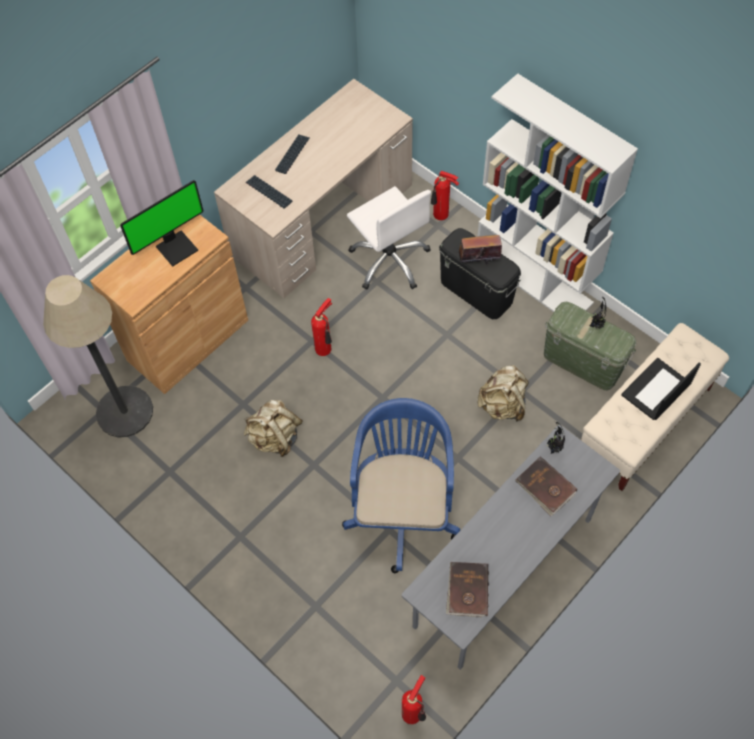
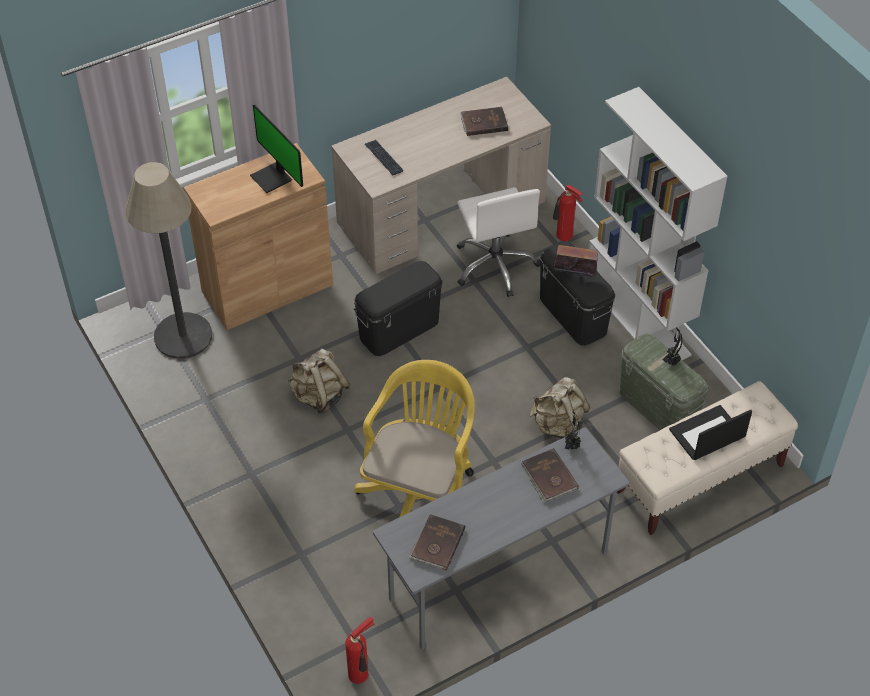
camera: 15 degrees right, 10 degrees down
(176, 247) = (273, 178): monitor -> monitor turned 75 degrees clockwise
(292, 154) = (419, 130): keyboard -> none
(325, 349) = (399, 329): fire extinguisher -> black storage box
(349, 131) = (483, 122): none -> brown book
(402, 509) = (420, 493): blue office chair -> yellow office chair

